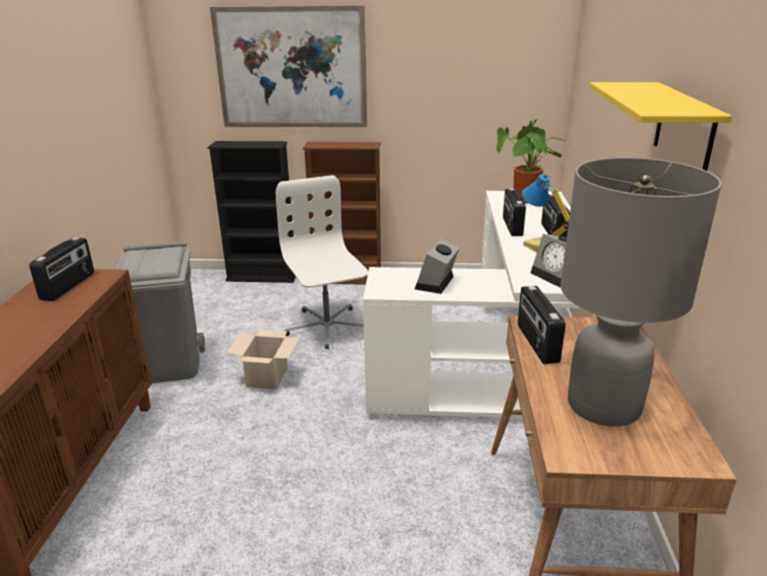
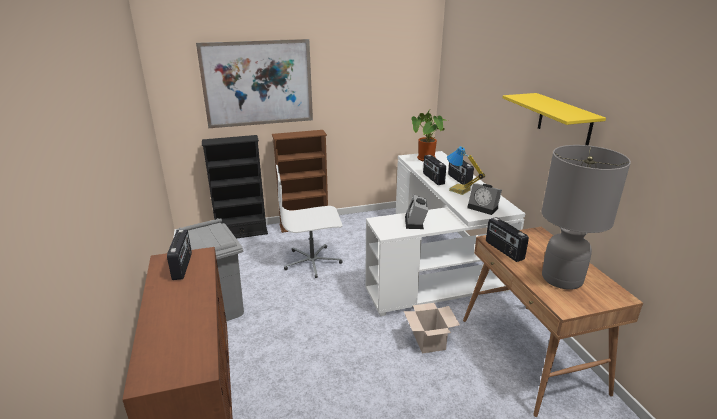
camera: 20 degrees left, 0 degrees up
(267, 378) = (296, 304): cardboard box -> cardboard box (430, 342)
(326, 327) = (312, 262): white office chair -> white office chair turned 60 degrees counterclockwise

